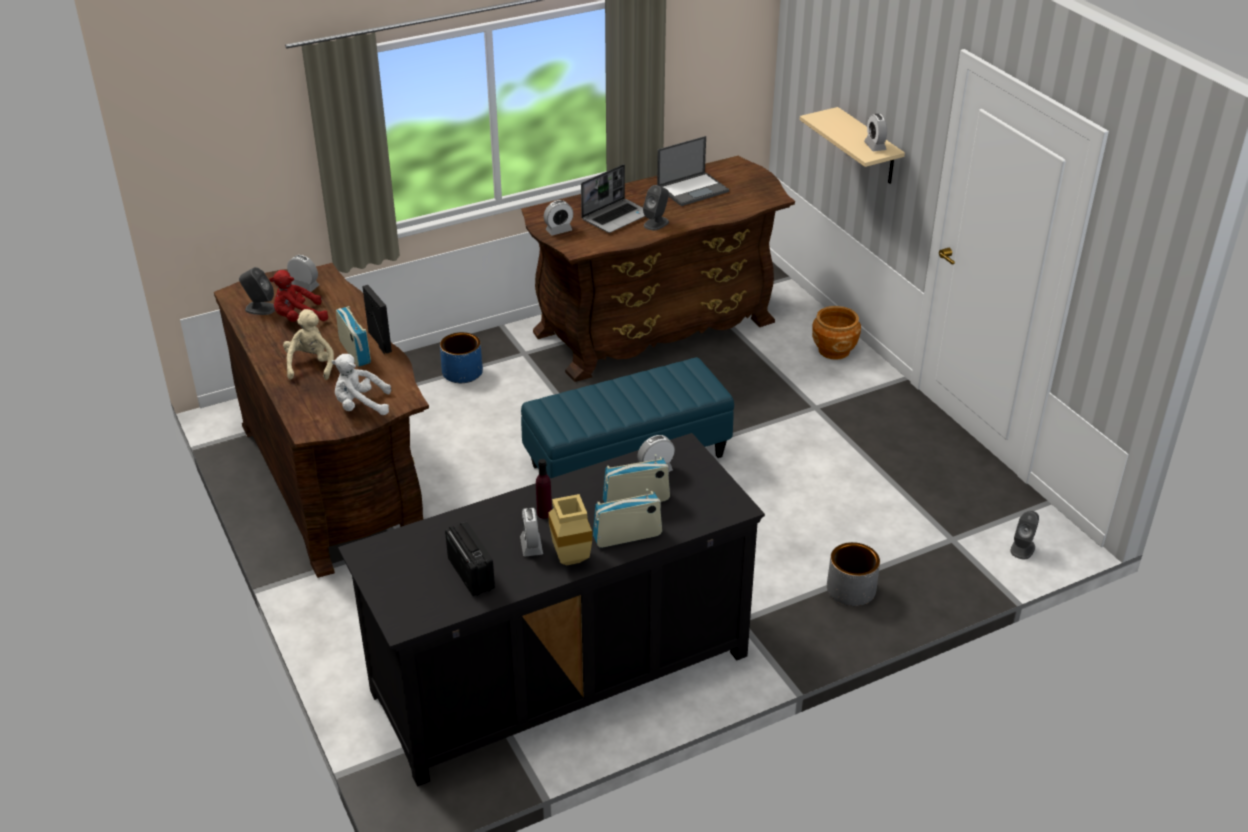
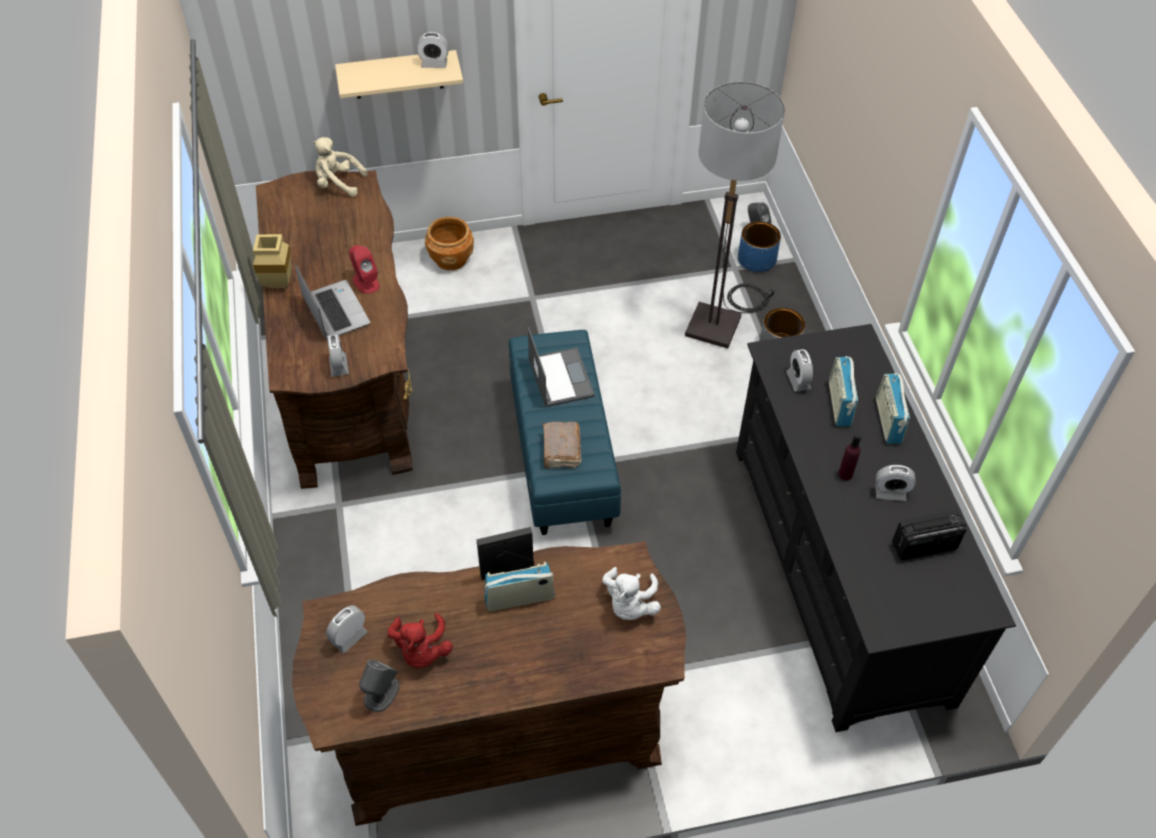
camera: 75 degrees left, 15 degrees up
(311, 365) = (532, 647): beige plush toy -> beige plush toy (338, 183)
(462, 372) = (349, 570): blue planter -> blue planter (756, 259)
(569, 558) = (911, 468): beige vase -> beige vase (276, 285)
(574, 406) = (560, 451): none -> brown book
(656, 223) = (366, 282): grey speaker -> red speaker
(693, 189) = (309, 237): laptop -> laptop (560, 377)
(867, 541) = (723, 319): none -> floor lamp

